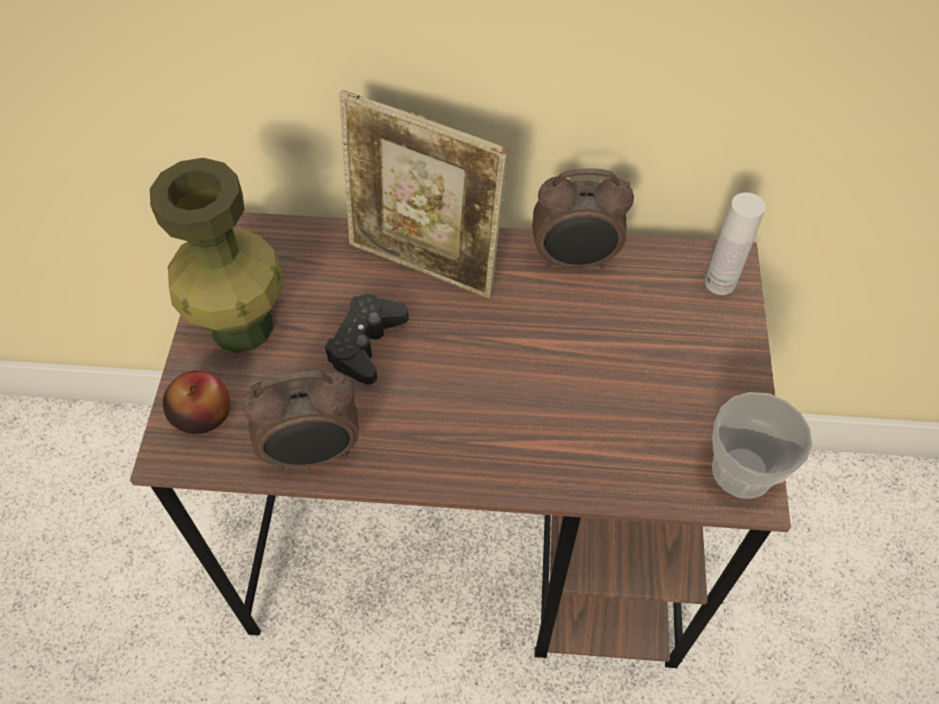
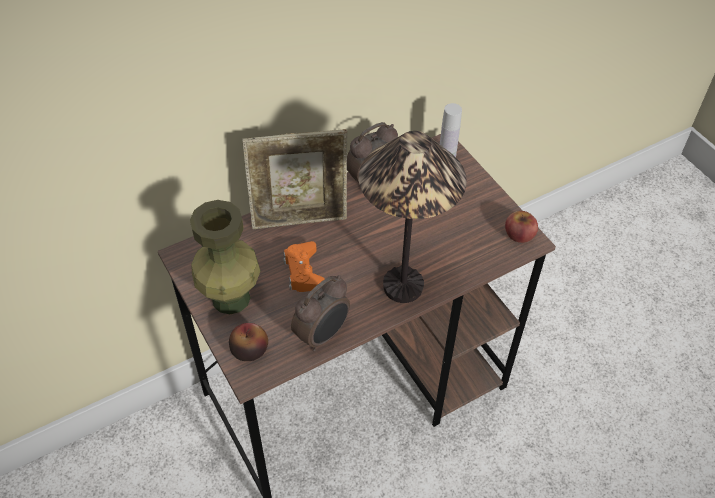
camera: 35 degrees left, 5 degrees down
(366, 343) = (303, 272): black game controller -> orange game controller
(484, 449) = (402, 287): none -> table lamp
(742, 471) = (519, 234): cup -> apple

